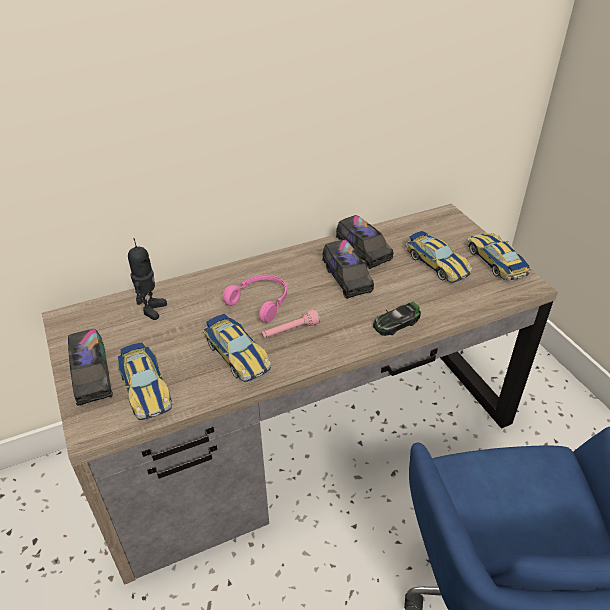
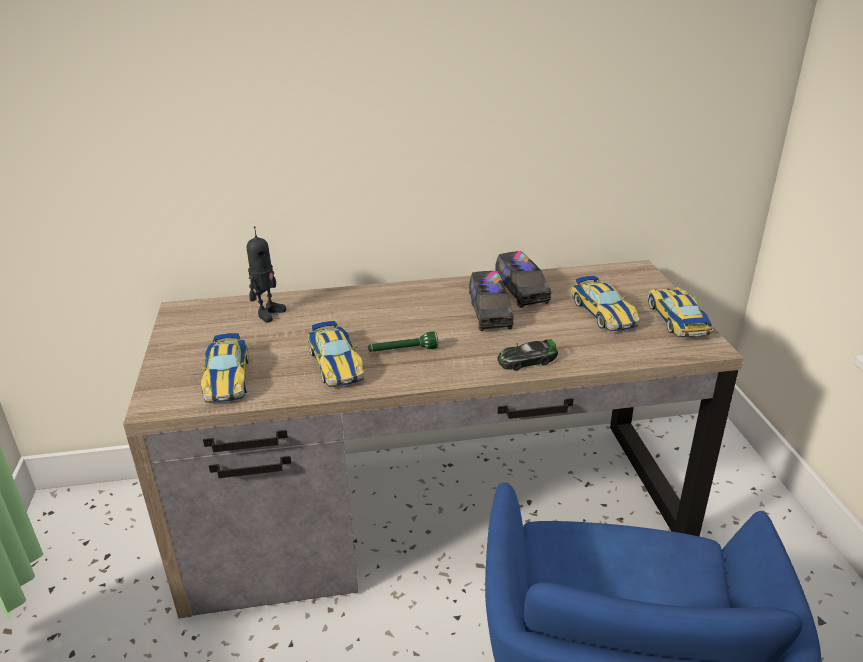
camera: 15 degrees right, 10 degrees down
(92, 376) = (180, 360): toy truck -> none
(261, 302) = (384, 321): pink headphones -> none
(290, 331) = (403, 351): pink flashlight -> green flashlight

